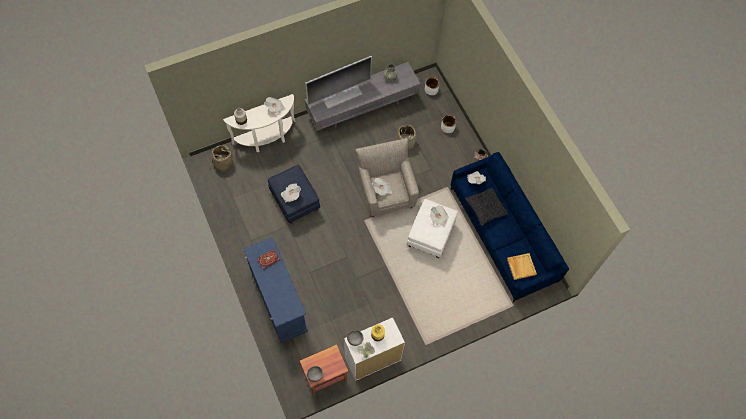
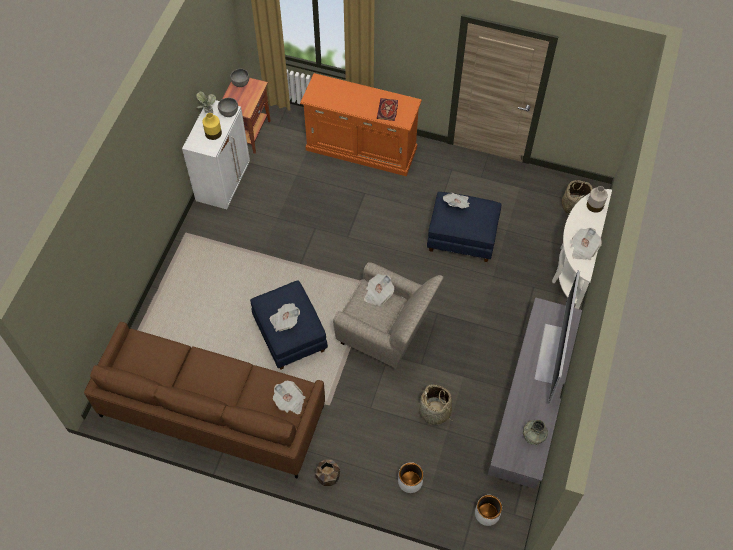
camera: 135 degrees right, 5 degrees down
(278, 300) = (361, 149): blue cabinet -> orange cabinet
(431, 235) = (289, 335): white ottoman -> blue ottoman
(486, 209) = (244, 379): black pillow -> none
(502, 234) = (212, 410): blue sofa -> brown sofa
(521, 266) = (143, 351): beige tray -> none

